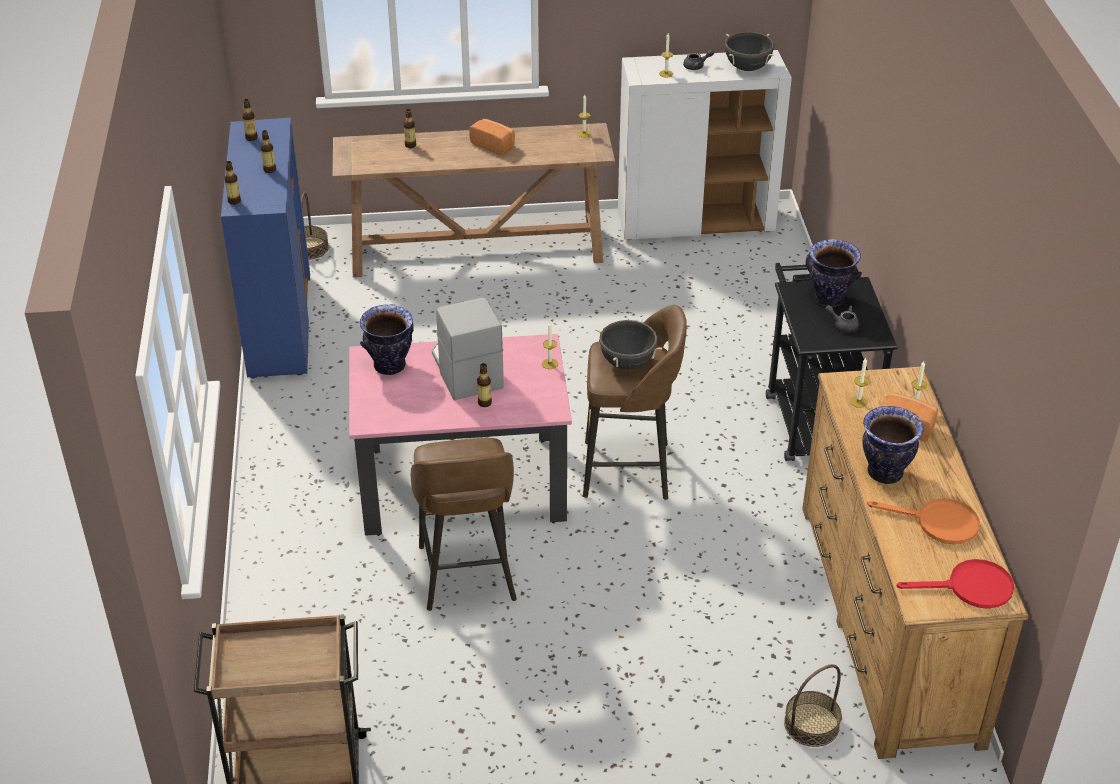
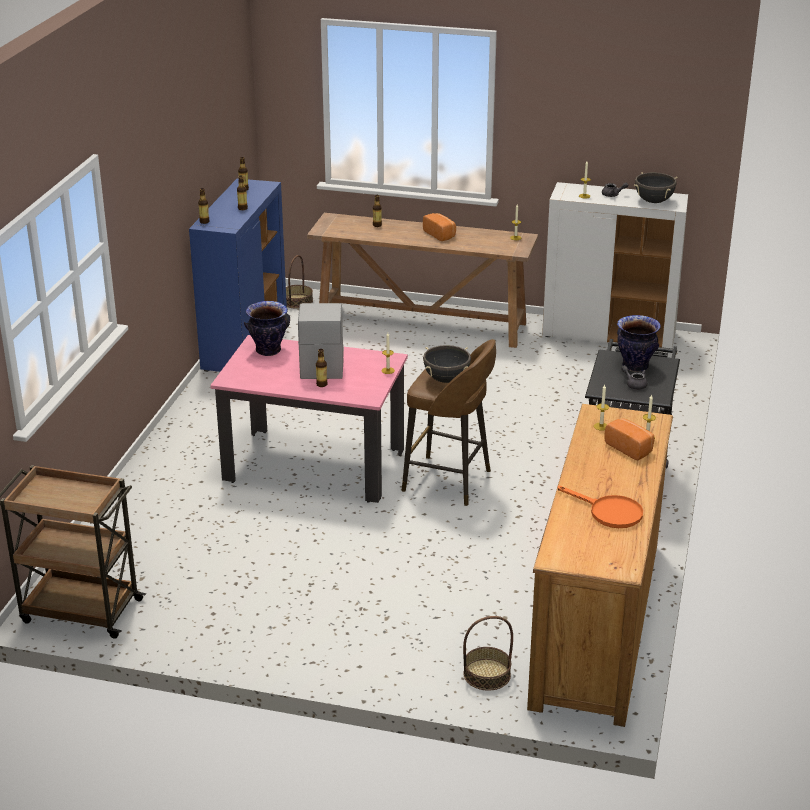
camera: 20 degrees right, 10 degrees down
(467, 576) = (280, 521): brown stool -> none
(884, 473) = (588, 473): vase -> none
(970, 588) = (605, 557): red frying pan -> none

